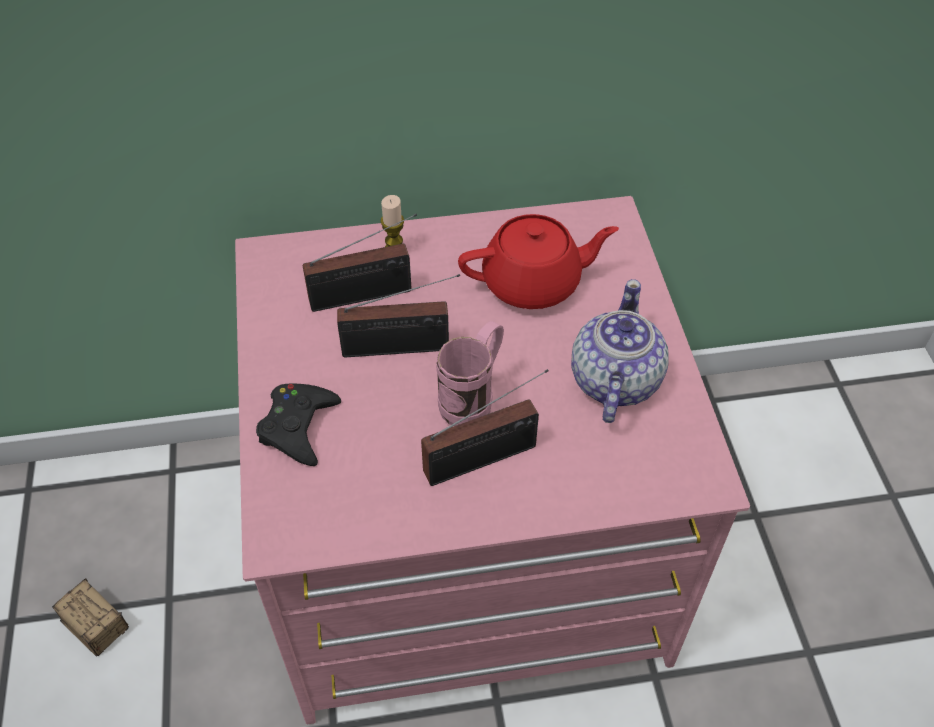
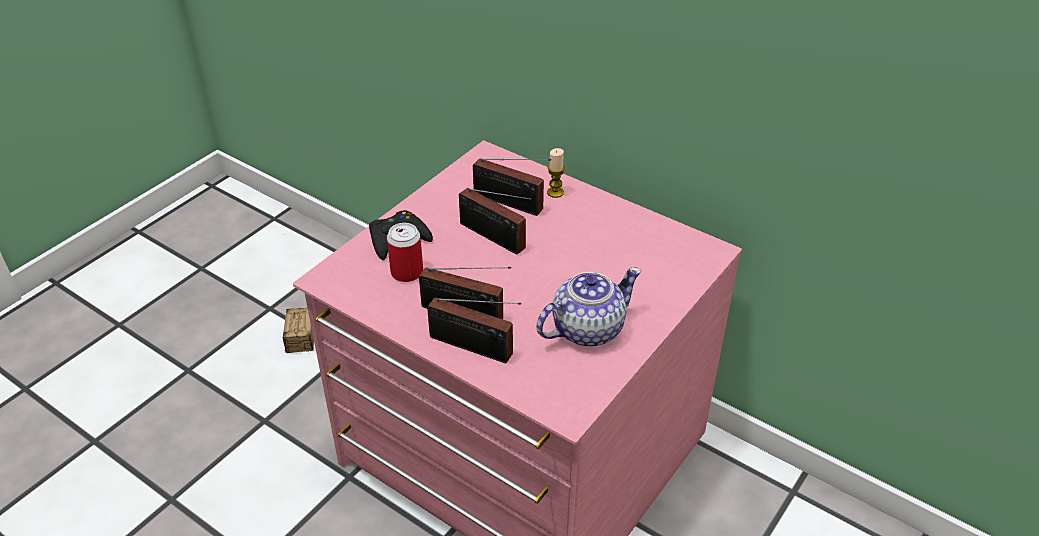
camera: 45 degrees right, 10 degrees down
(361, 459) = (407, 272): none -> can
(474, 398) = (498, 285): pink mug -> none
(533, 283) = (611, 254): red teapot -> none
(543, 488) = (475, 348): none -> radio

